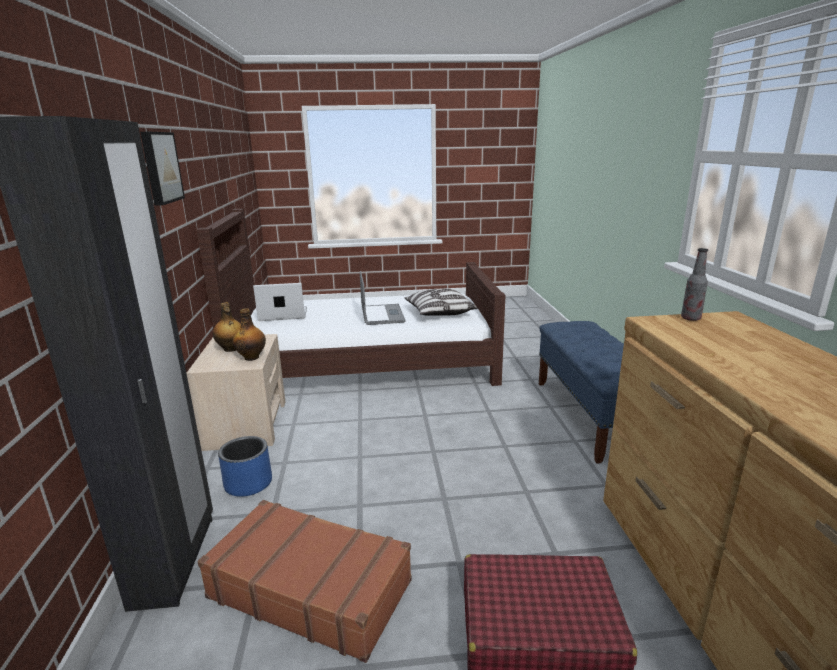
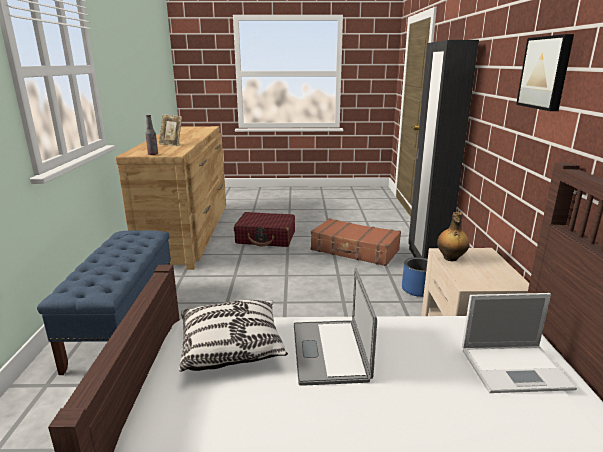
camera: 175 degrees left, 0 degrees up
(231, 349) = (485, 269): bottle -> none
(753, 358) = (171, 144): none -> picture frame

